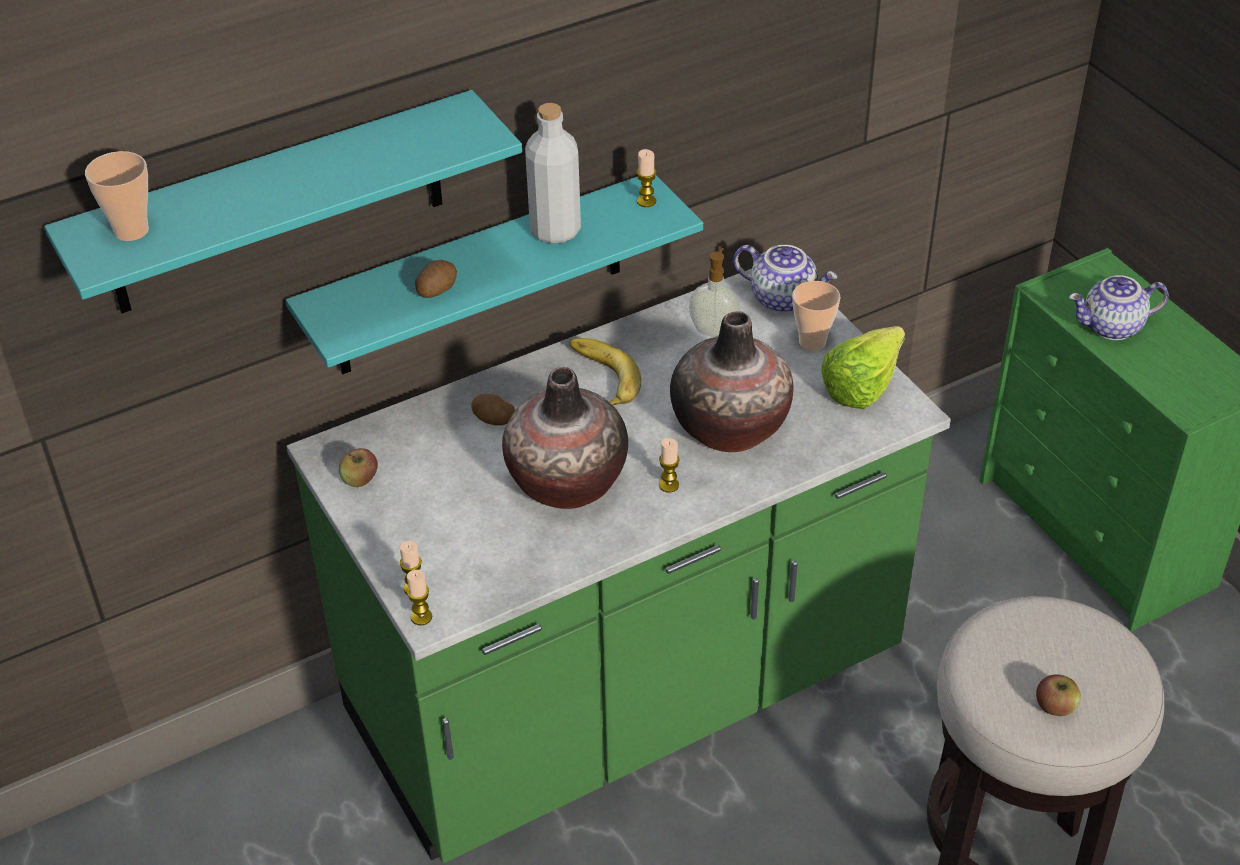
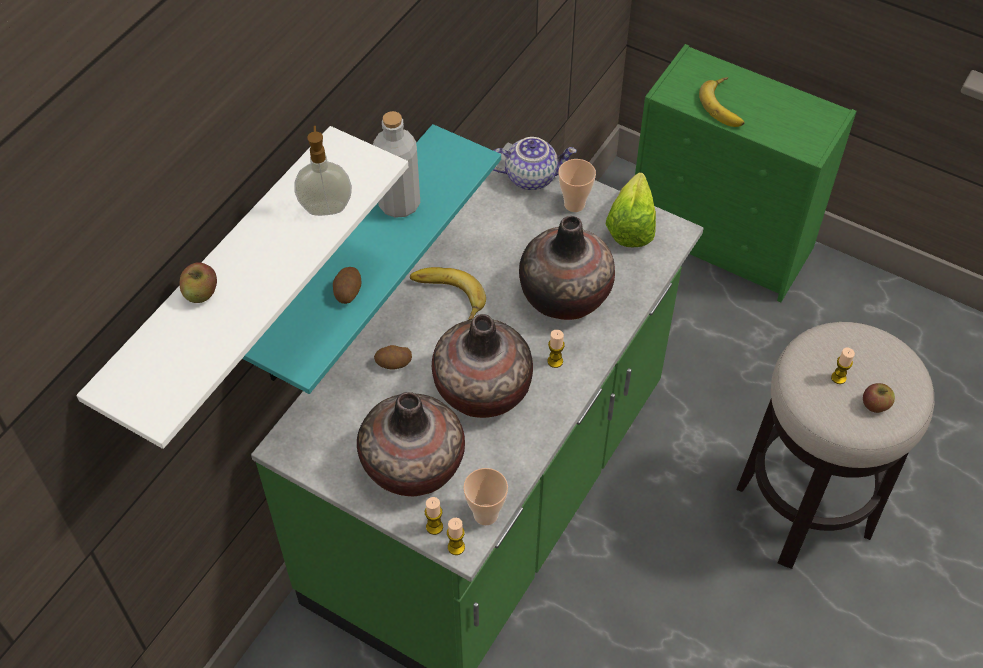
camera: 30 degrees left, 10 degrees up
(131, 231) = (159, 369): cup -> cup (485, 514)
(276, 205) = (222, 284): turquoise shelf -> white shelf
(360, 479) = (330, 457): apple -> apple (201, 293)
(437, 522) = (413, 466): none -> vase
(646, 201) = (448, 152): candle -> candle (838, 378)
(714, 331) = (501, 223): soap dispenser -> soap dispenser (326, 207)
(1112, 328) = (726, 105): teapot -> banana

